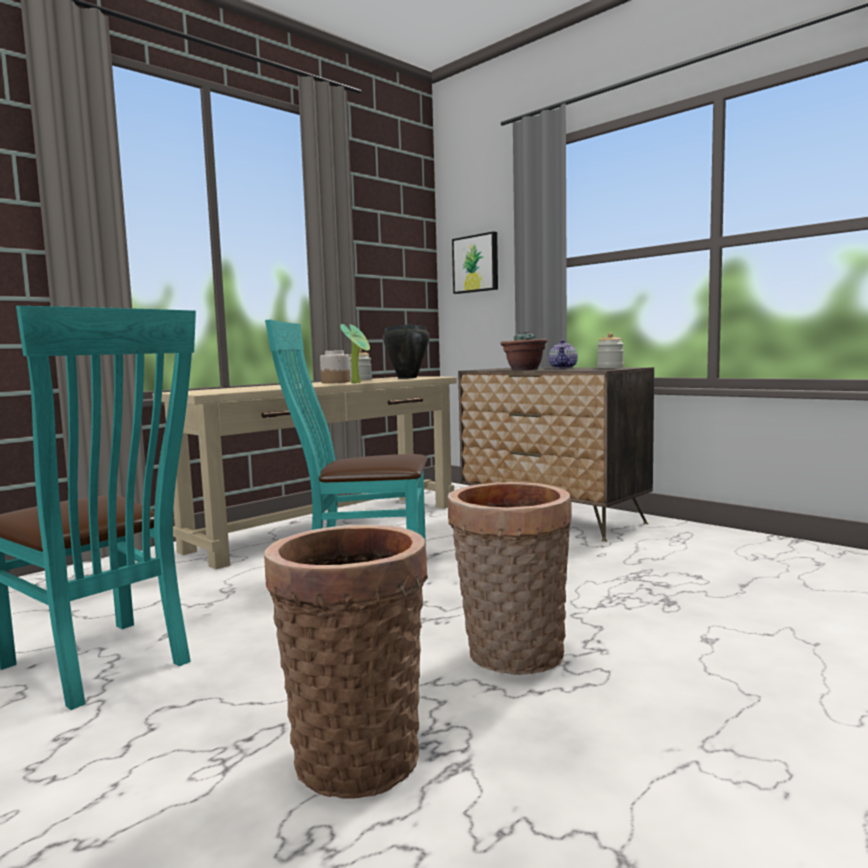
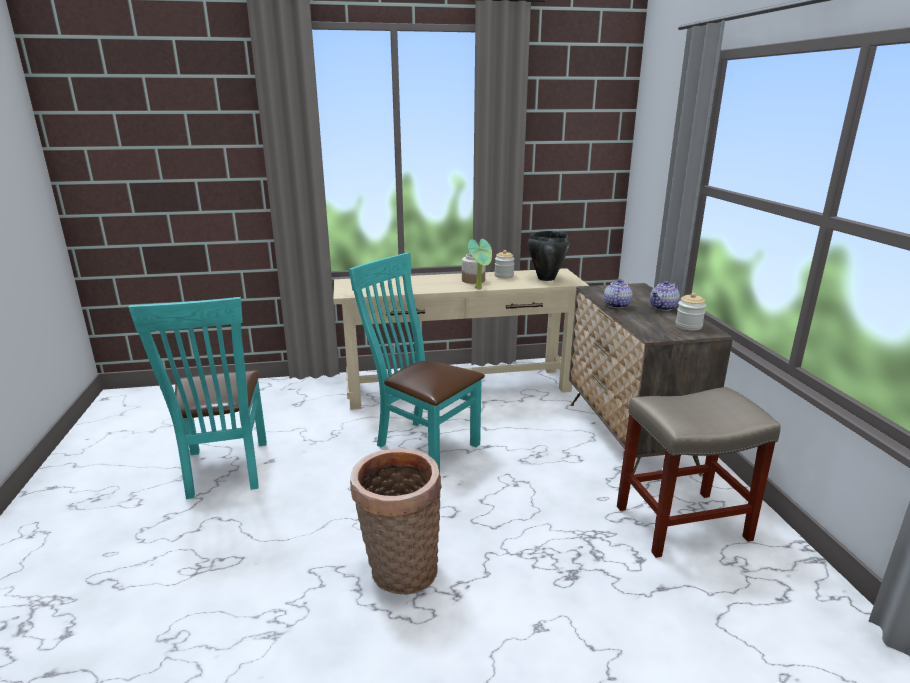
camera: 35 degrees right, 15 degrees up
(355, 753) = (246, 597): basket -> none
(476, 264) = (653, 165): picture -> none
(524, 369) = (616, 305): potted plant -> teapot
(685, 549) = (683, 522): none -> beige stool

